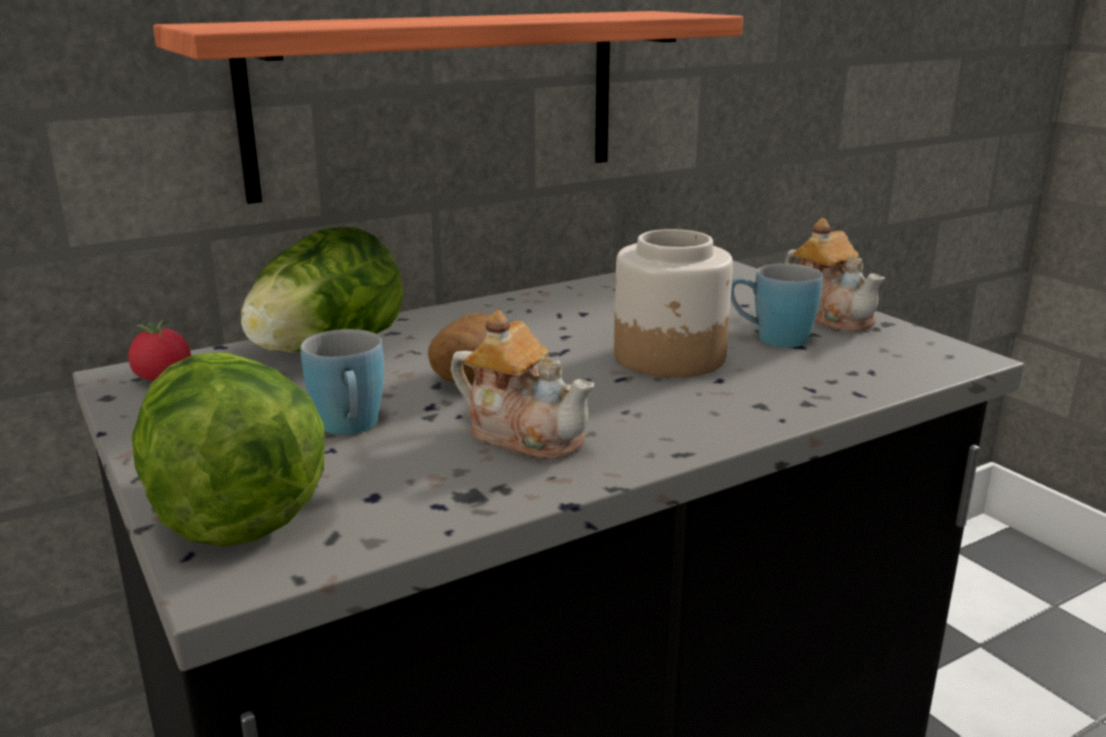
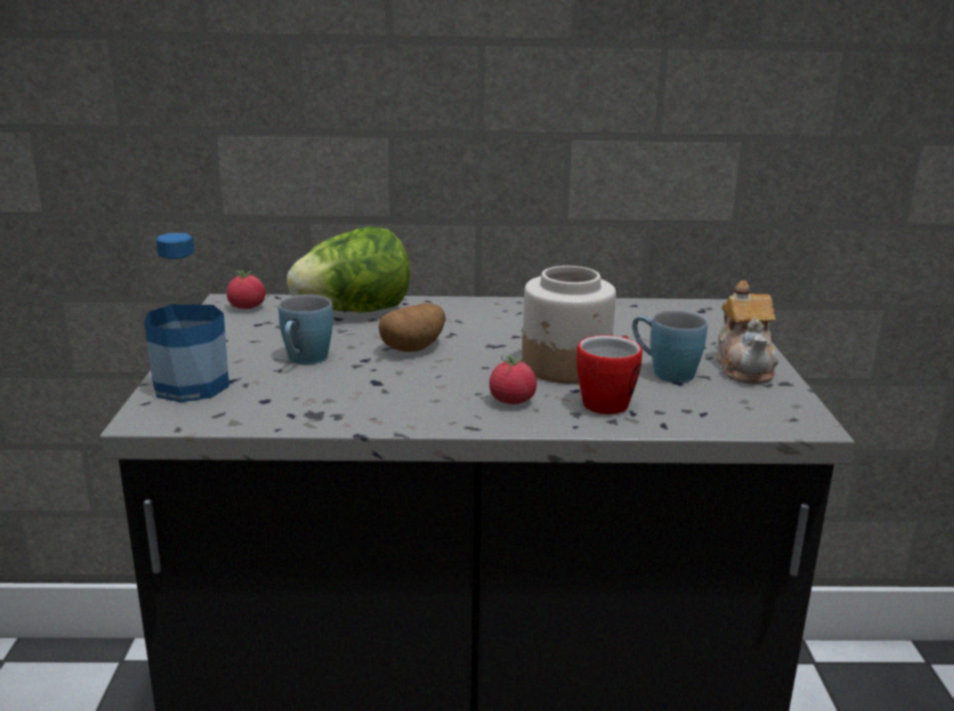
camera: 30 degrees right, 0 degrees up
(230, 508) = (191, 386): lettuce -> bottle
(439, 100) = (484, 144): shelf -> none
(524, 435) = (394, 390): teapot -> none
(676, 410) = (512, 401): none -> tomato
(770, 382) = (609, 401): none -> mug

